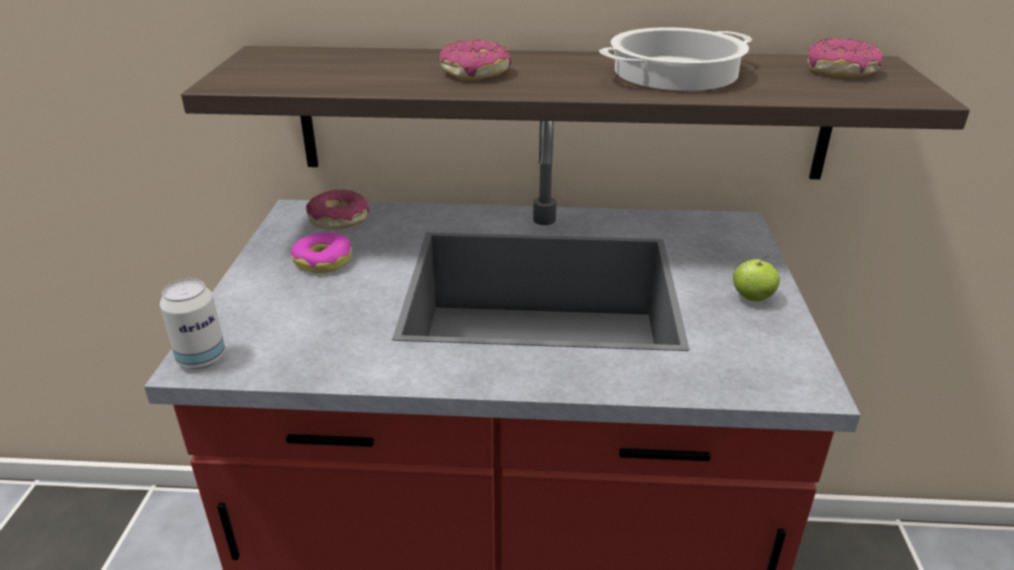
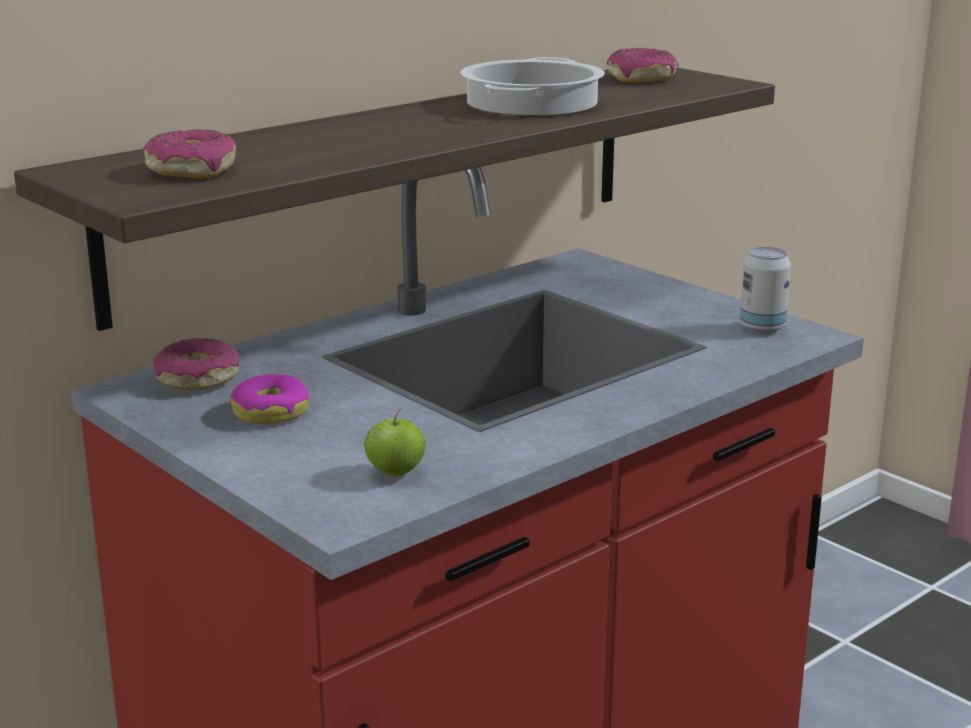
camera: 45 degrees left, 10 degrees down
(202, 358) = (337, 515): can -> can (762, 328)
(475, 72) = (368, 136): donut -> donut (192, 170)
(752, 298) = (685, 303): apple -> apple (395, 473)

